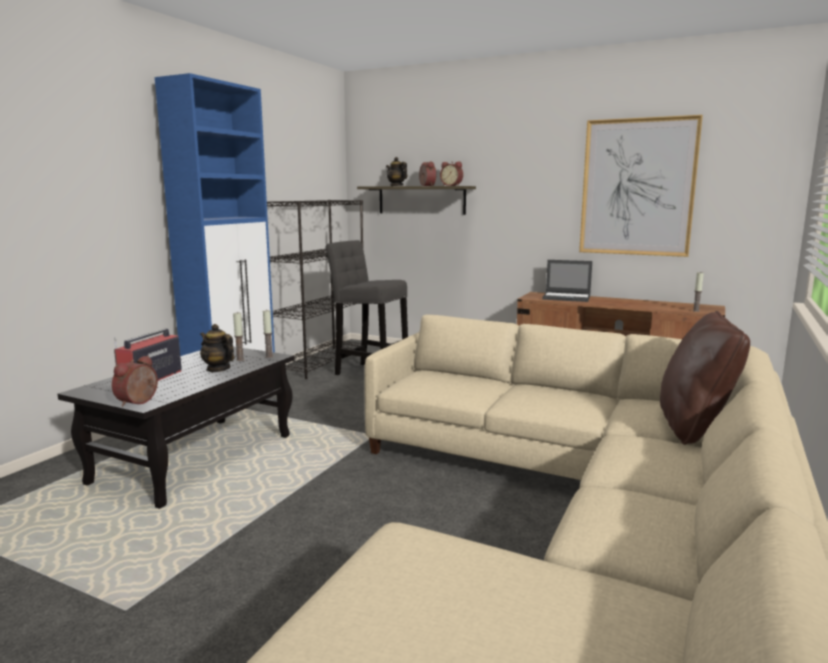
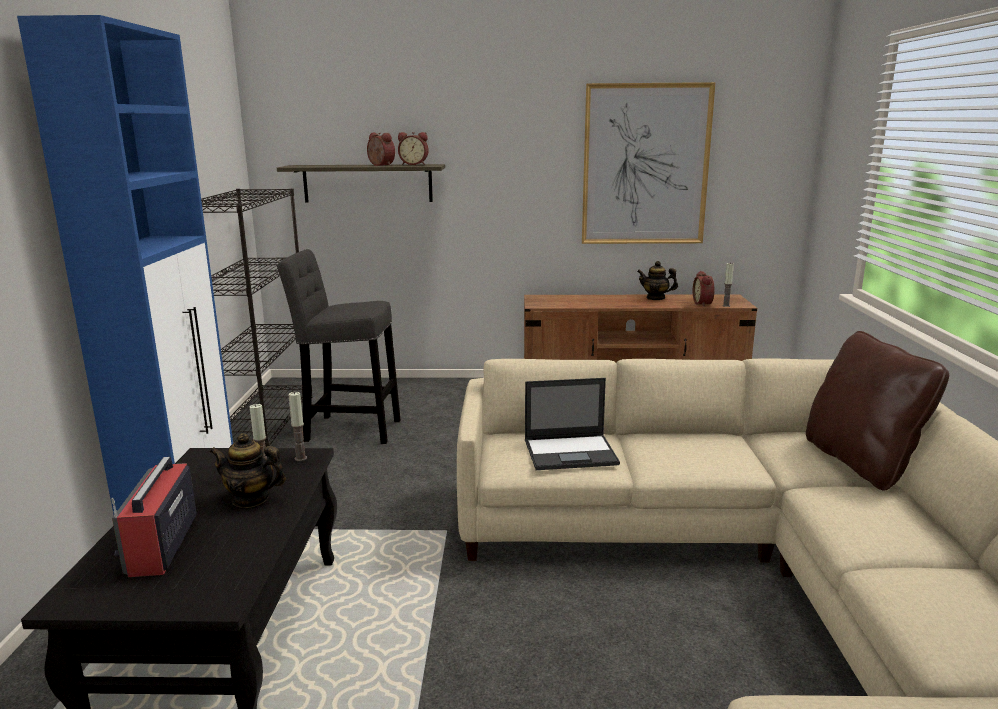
camera: 25 degrees left, 5 degrees up
(139, 402) = (203, 601): alarm clock -> alarm clock (704, 304)
(396, 186) = (331, 165): teapot -> teapot (655, 298)
(567, 297) = (577, 300): laptop -> laptop (571, 452)

